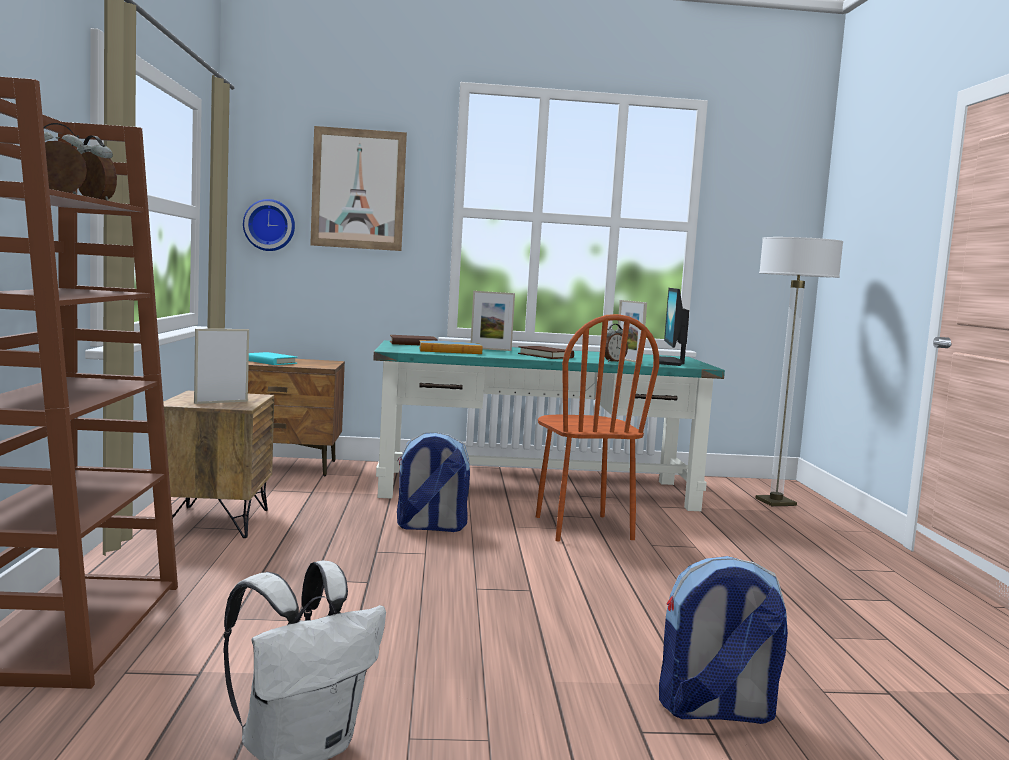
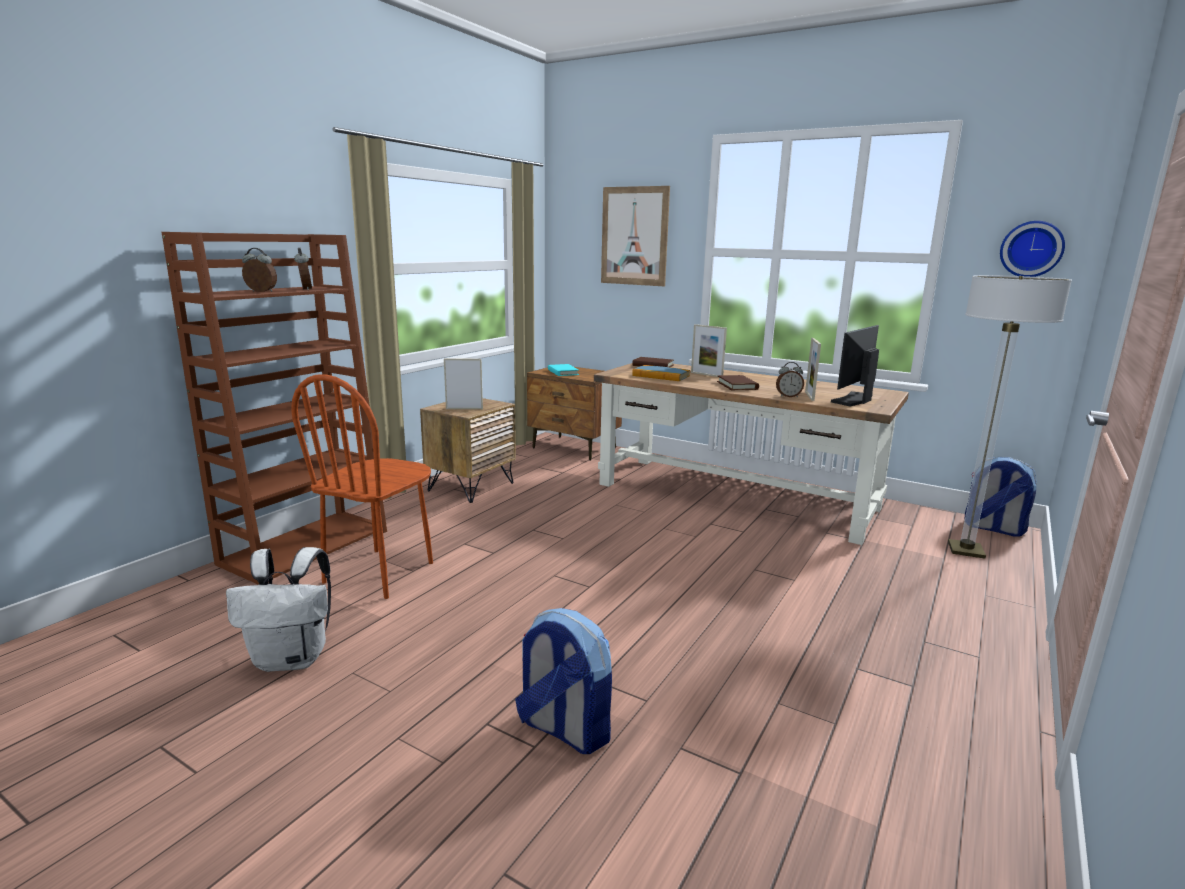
camera: 35 degrees right, 10 degrees up
(269, 225) = (575, 267): wall clock -> wall clock (1031, 249)
(430, 527) = (599, 516): backpack -> backpack (992, 528)
(537, 489) = (736, 496): turquoise desk -> brown desk
(582, 528) = (717, 540): brown chair -> brown chair (380, 573)

